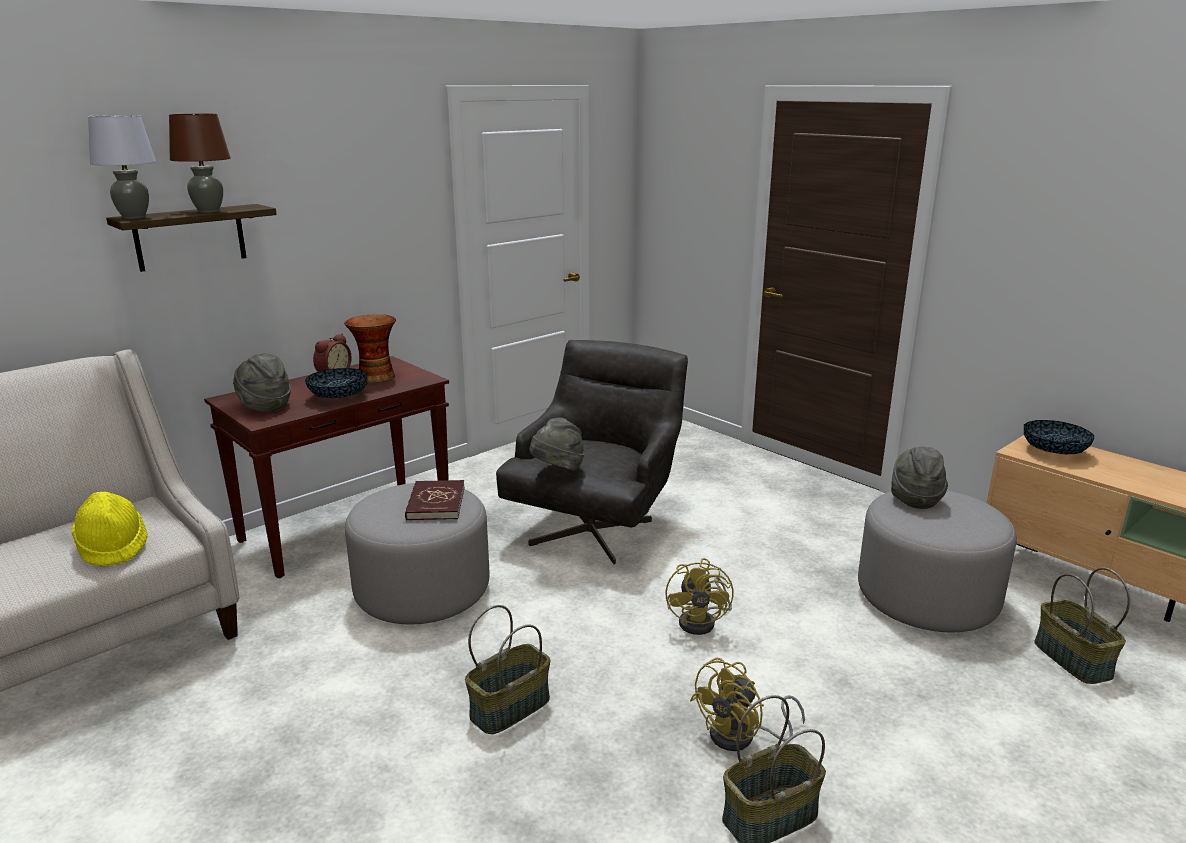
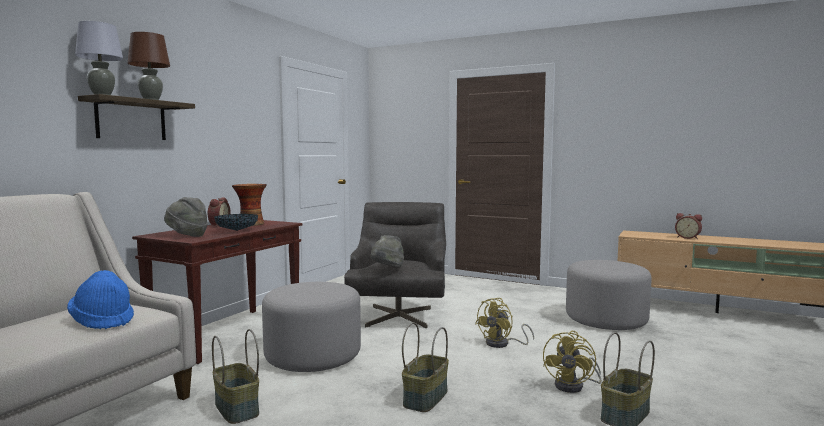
camera: 20 degrees left, 15 degrees down
(113, 547) = (103, 321): yellow hat -> blue hat
(435, 503) = (324, 287): red book -> none
(702, 622) = (502, 344): yellow fan -> yellow fan turned 60 degrees clockwise
(914, 499) = (590, 262): grey hat -> none
(1054, 452) = (643, 234): bowl -> none
(1071, 659) = (694, 331): basket -> basket (235, 409)
(1135, 477) = (688, 237): none -> alarm clock

